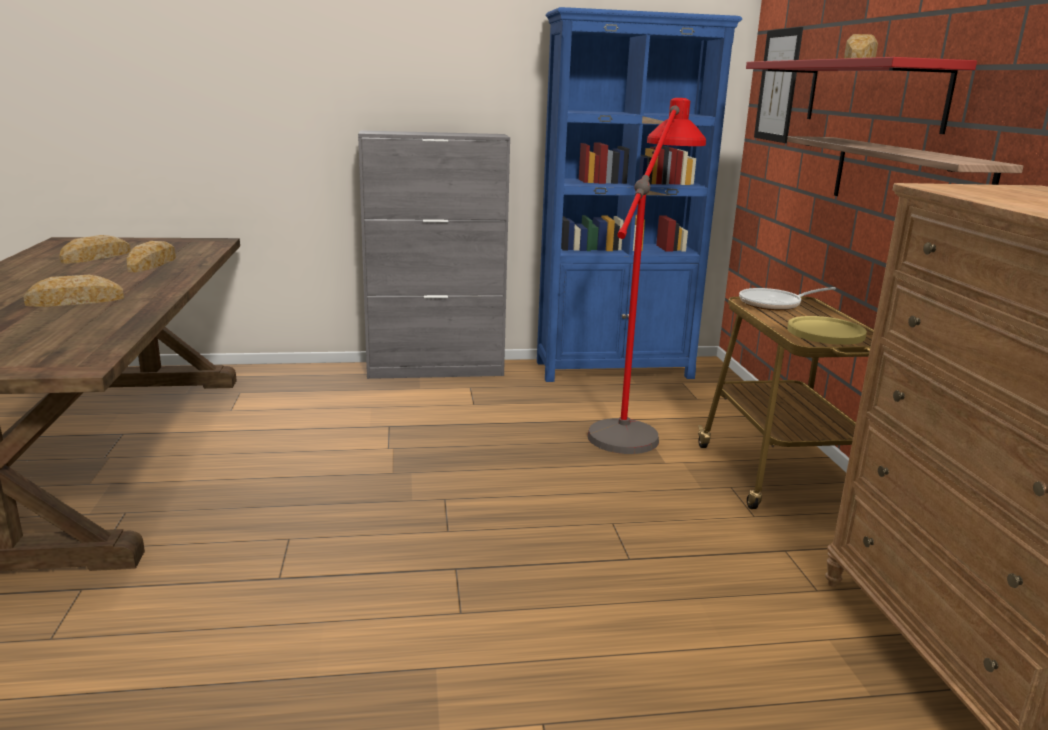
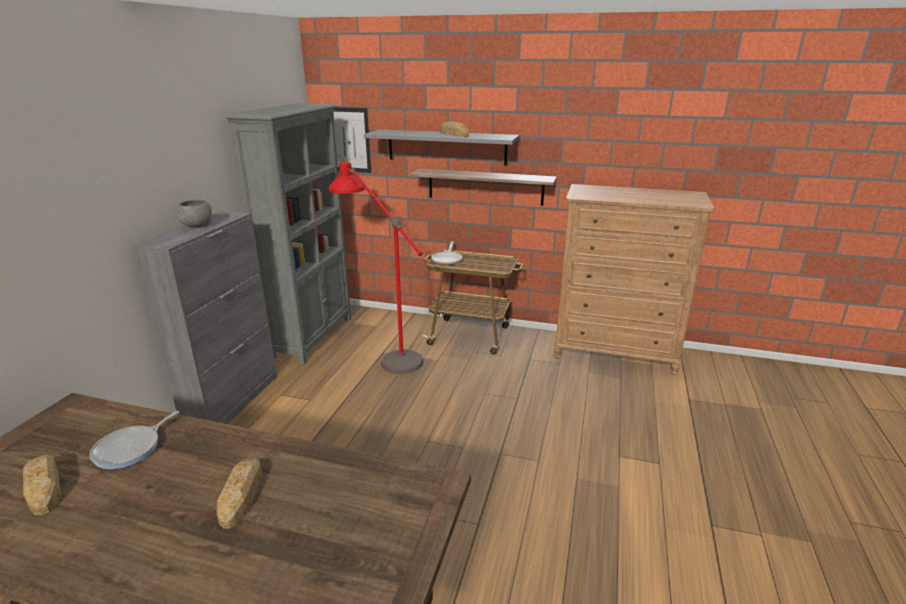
camera: 65 degrees left, 5 degrees up
(151, 264) = (131, 448): bread -> frying pan
(438, 133) = (198, 226): none -> grey bowl
(615, 370) = (313, 336): blue bookcase -> grey bookcase
(825, 332) = (492, 263): yellow plate -> none
(872, 94) = (446, 147): red shelf -> grey shelf

